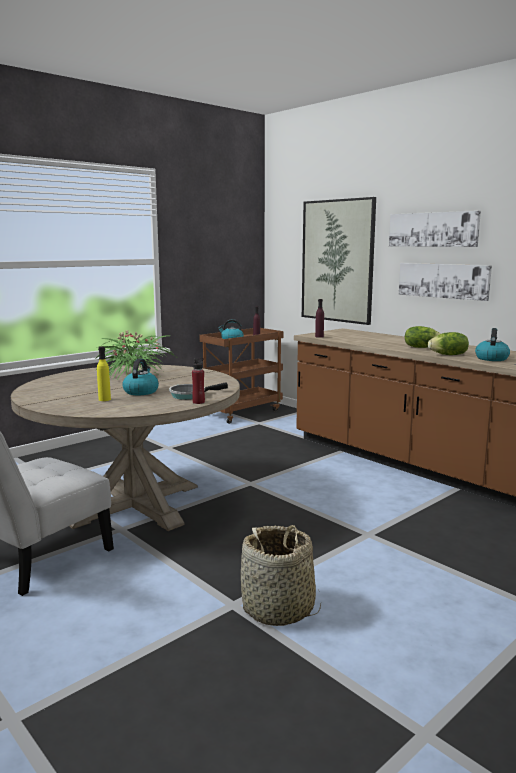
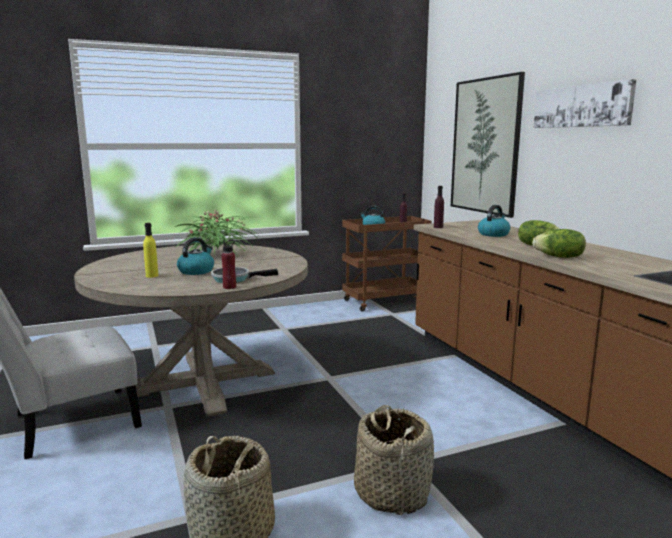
camera: 20 degrees right, 0 degrees up
(375, 557) = (392, 493): none -> basket
(443, 280) = (590, 167): picture -> none
(491, 358) = (611, 265): kettle -> kettle (493, 234)

